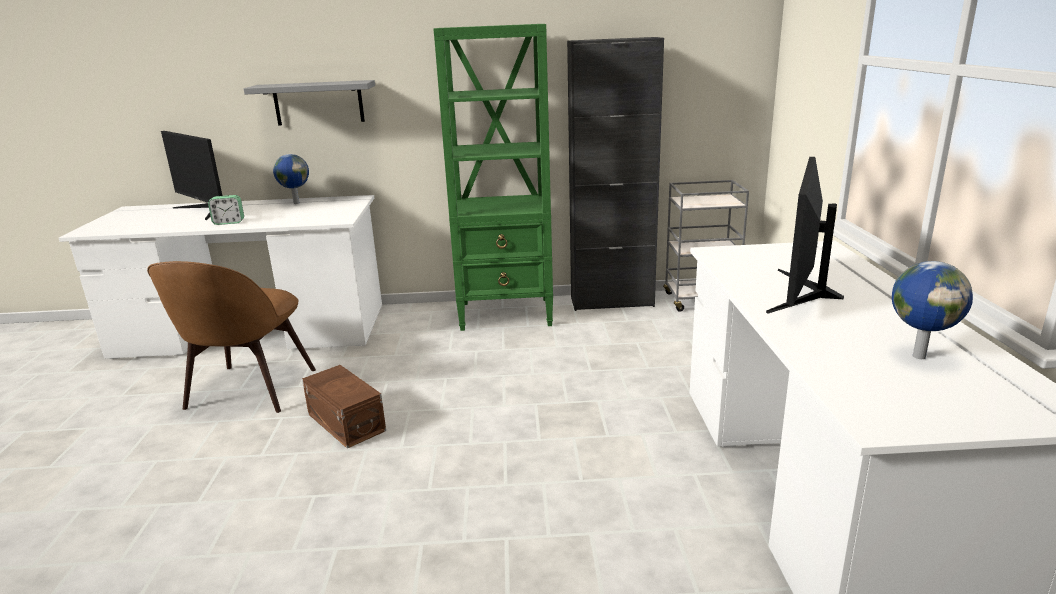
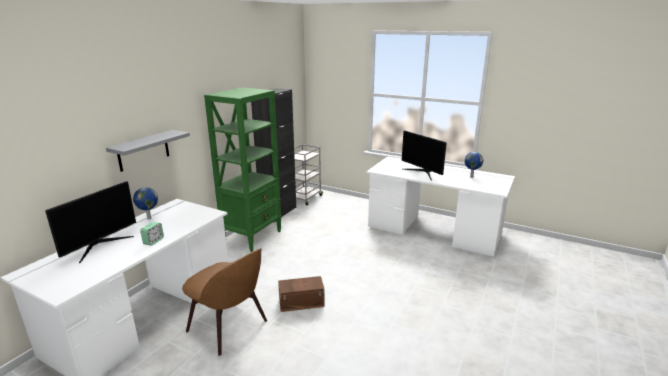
camera: 60 degrees left, 0 degrees up
(206, 210) = (100, 245): monitor -> monitor turned 45 degrees counterclockwise

